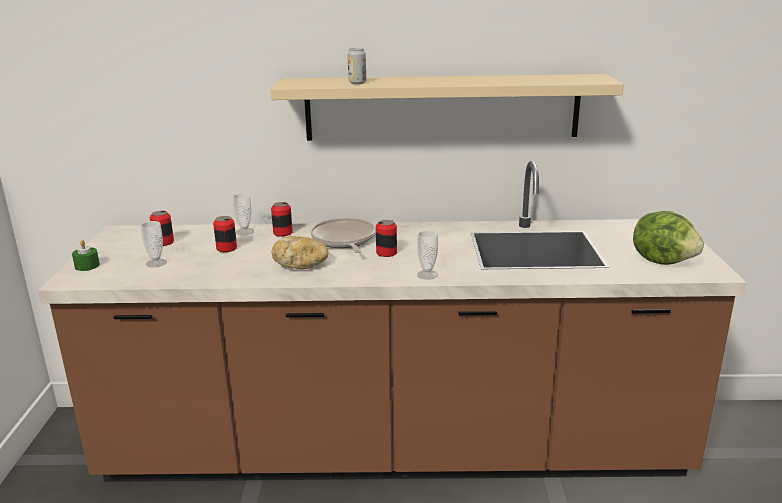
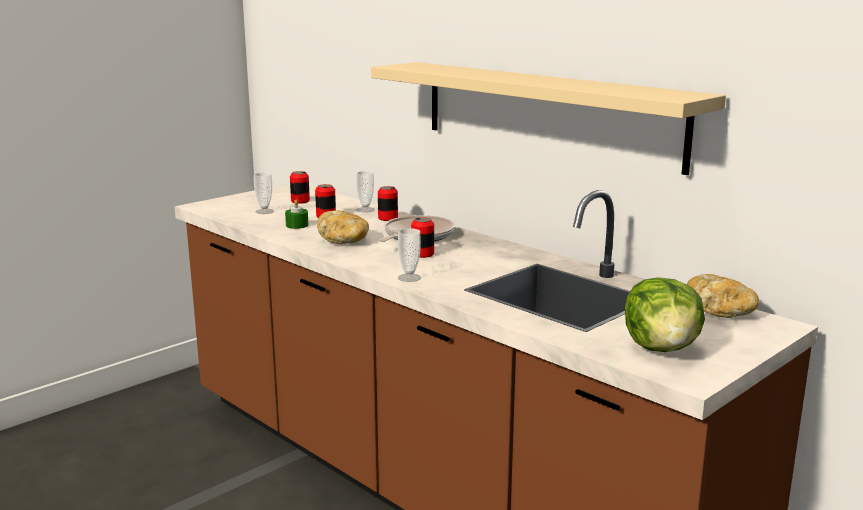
camera: 45 degrees right, 5 degrees down
(87, 266) = (227, 201): green candle -> green candle (297, 225)
(357, 83) = (447, 71): can -> none
(628, 227) = (720, 312): none -> bread

